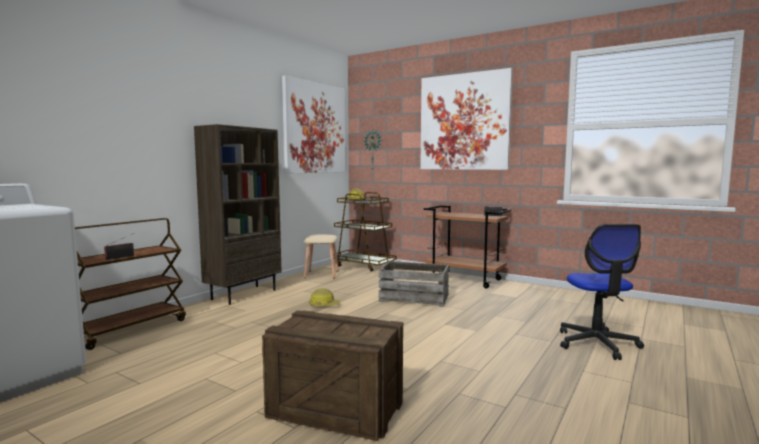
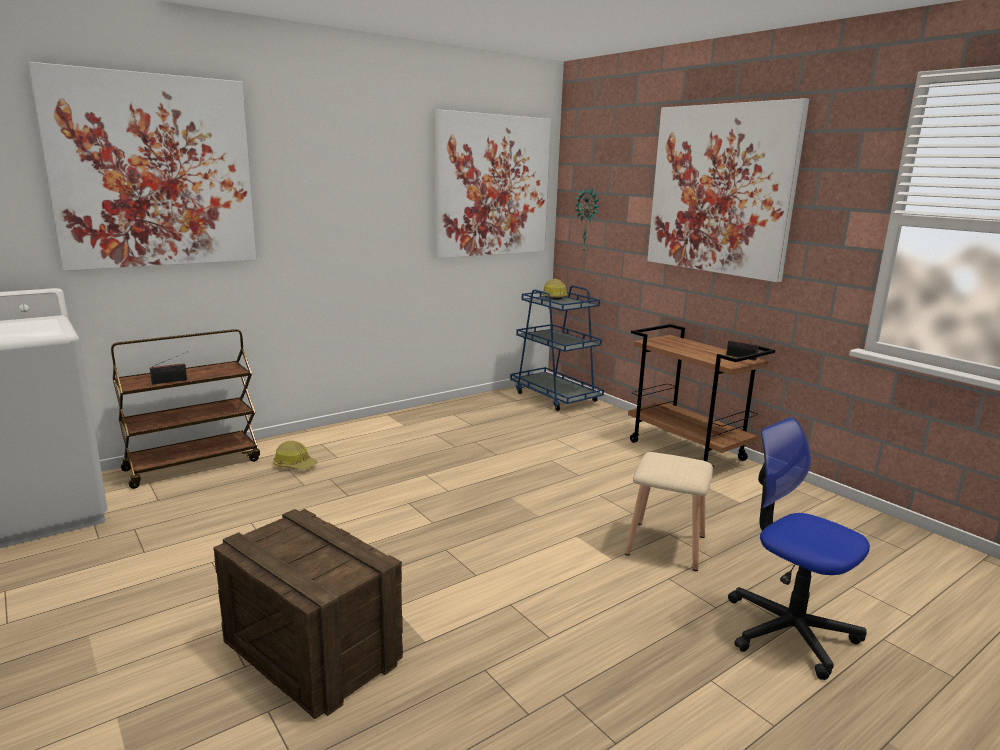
camera: 20 degrees right, 10 degrees up
(102, 98) = (154, 172): none -> picture
(244, 294) = (356, 428): brown bookcase -> none
(321, 274) = (482, 406): beige stool -> beige stool (666, 546)
(324, 305) = (439, 466): hard hat -> hard hat (295, 465)
(363, 265) = (555, 397): brown cart -> blue cart
(414, 298) = (576, 474): crate -> none
(597, 343) = (789, 631): office chair -> office chair turned 120 degrees clockwise

